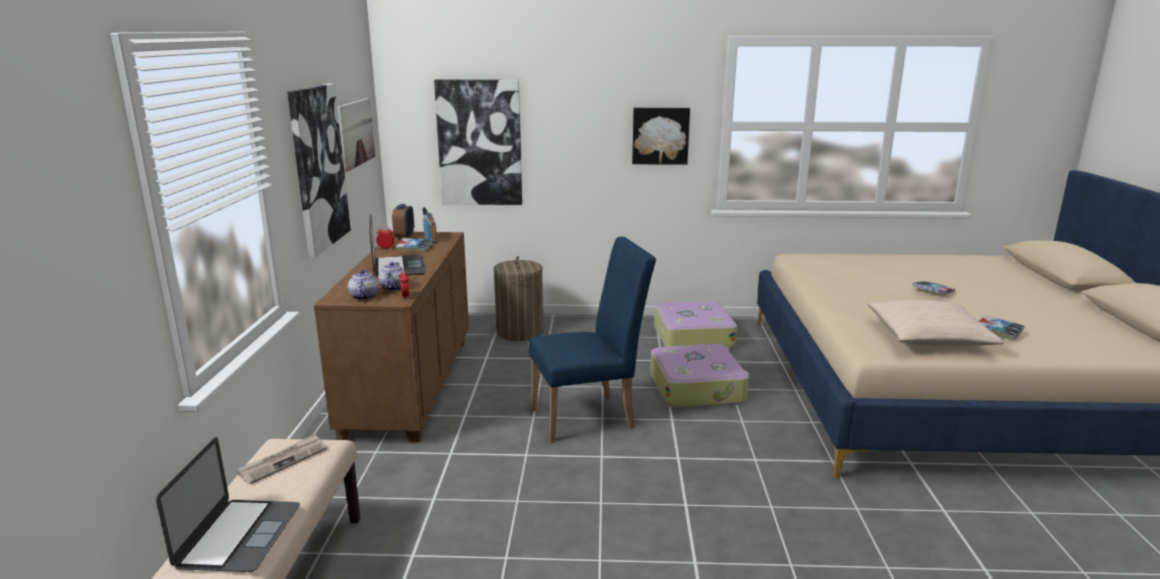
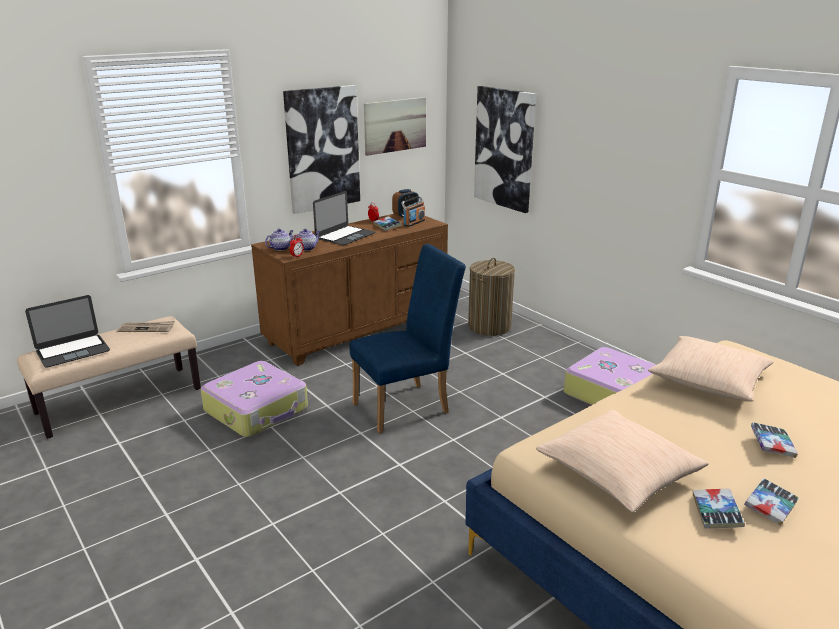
camera: 50 degrees right, 5 degrees up
(590, 417) = (407, 406): blue chair -> blue chair turned 60 degrees counterclockwise
(660, 135) = (646, 171): picture -> none
(697, 388) = (522, 430): suitcase -> suitcase (257, 410)
(835, 275) = (709, 380): none -> beige pillow
(1000, 317) = (770, 506): none -> book

